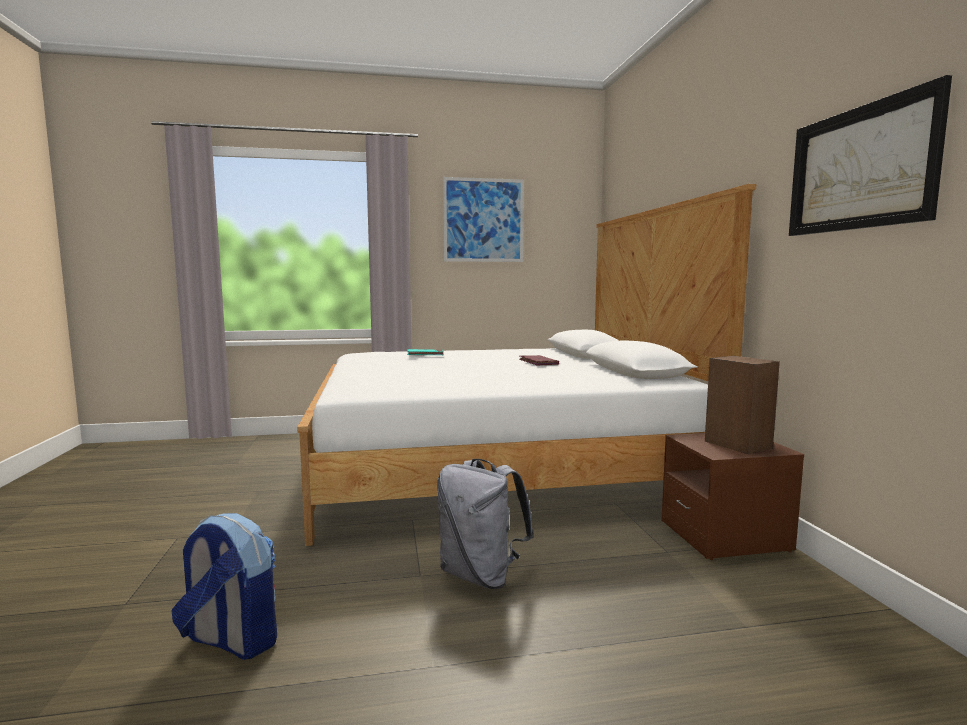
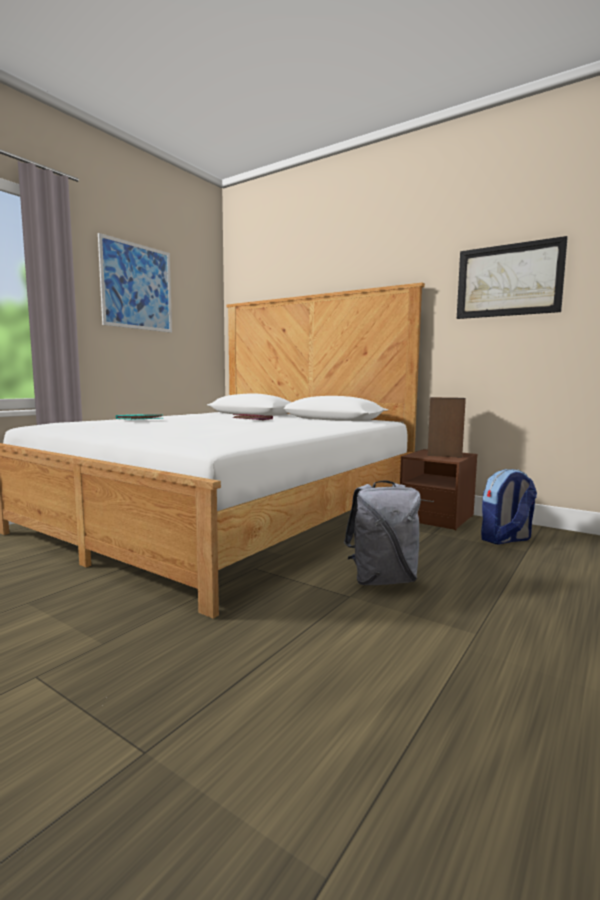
camera: 45 degrees left, 0 degrees up
(231, 640) = (332, 702): backpack -> backpack (505, 539)

